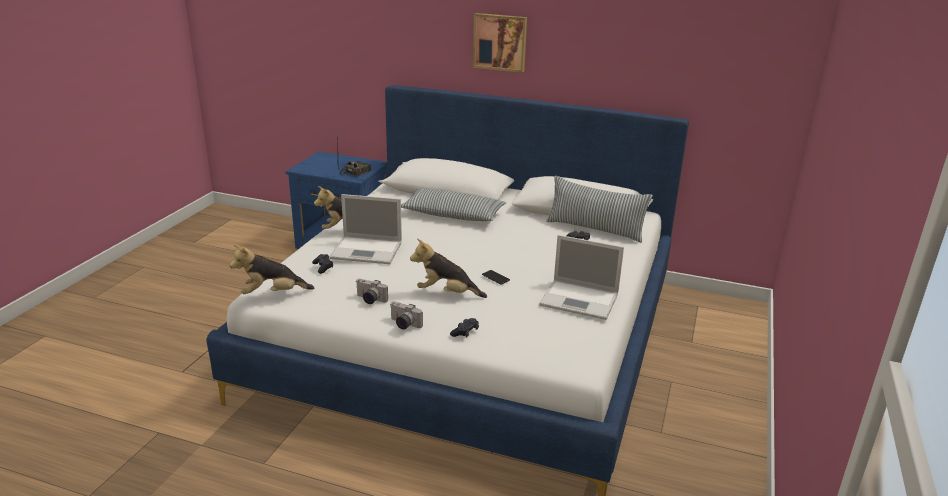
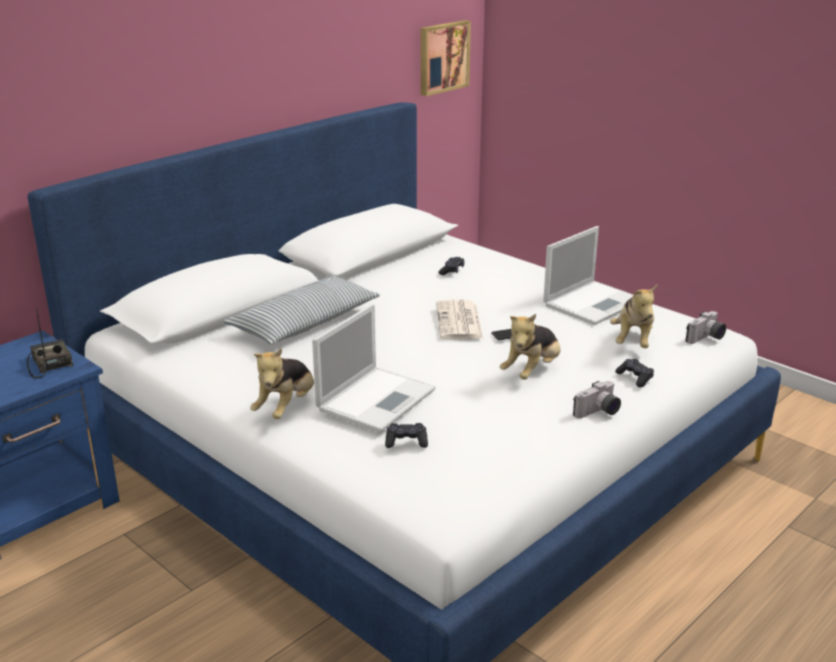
camera: 65 degrees left, 0 degrees up
(272, 294) = (458, 500): plush toy -> plush toy (633, 340)
(369, 300) = (522, 424): camera -> camera (706, 338)
(495, 256) = (459, 322): none -> newspaper
(500, 42) = (183, 66): picture -> picture (442, 57)
(595, 229) = (428, 257): pillow -> none

